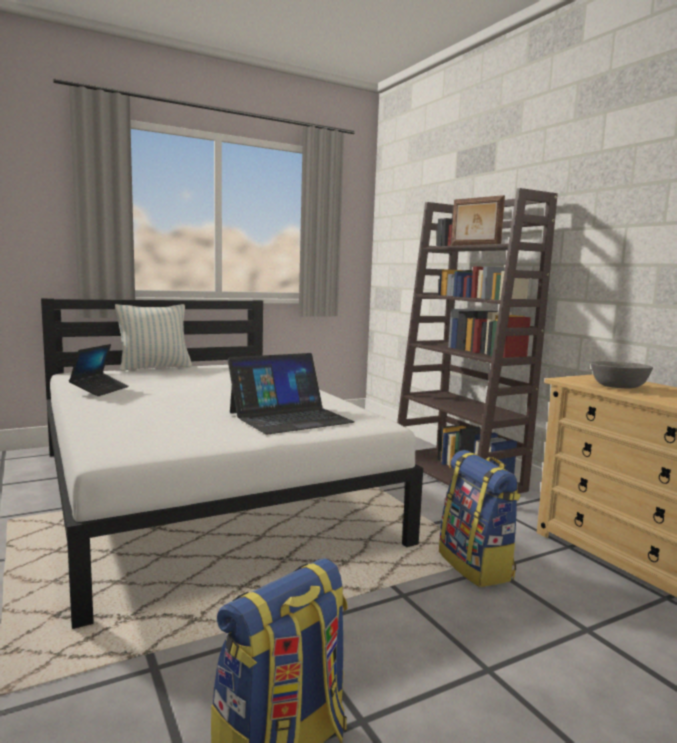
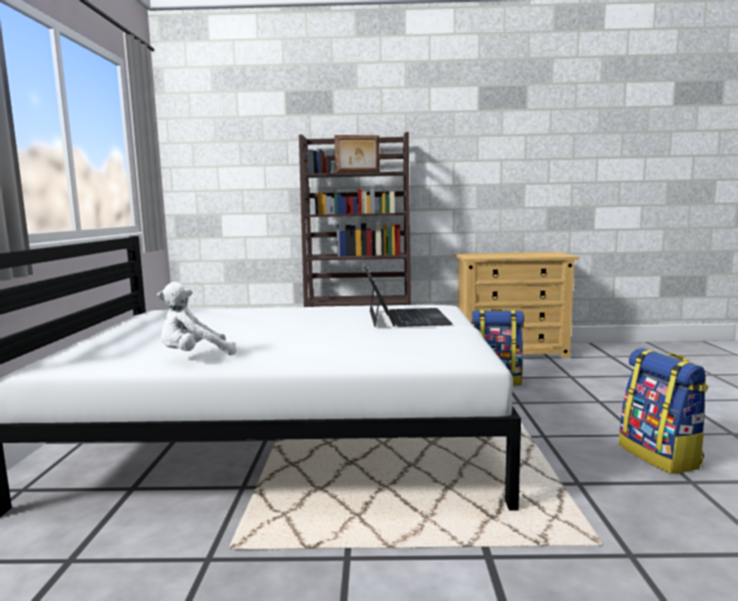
camera: 60 degrees left, 0 degrees up
(100, 390) = (194, 357): laptop -> white plush toy
(155, 367) = (93, 336): pillow -> none
(617, 386) = (496, 255): grey bowl -> none

